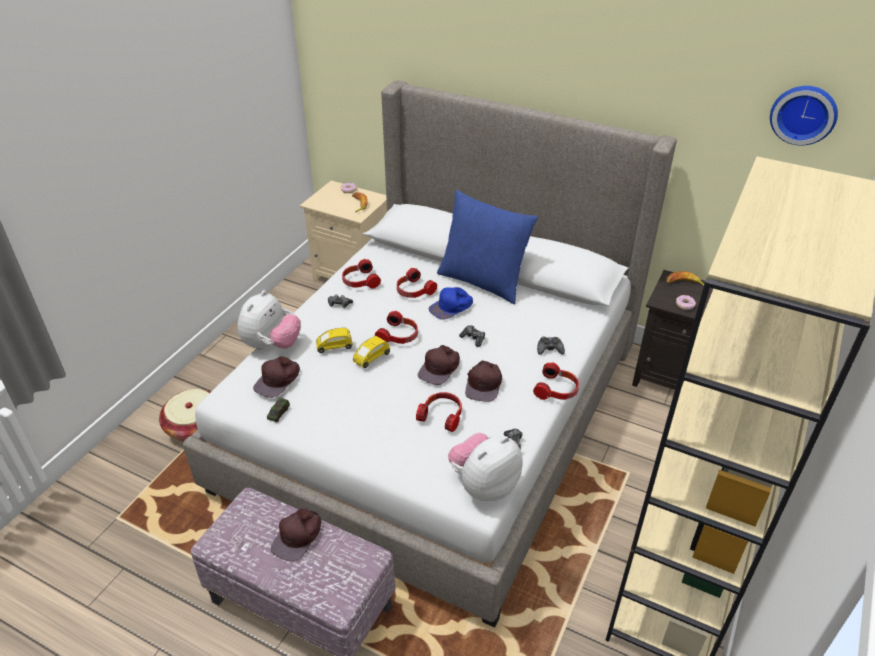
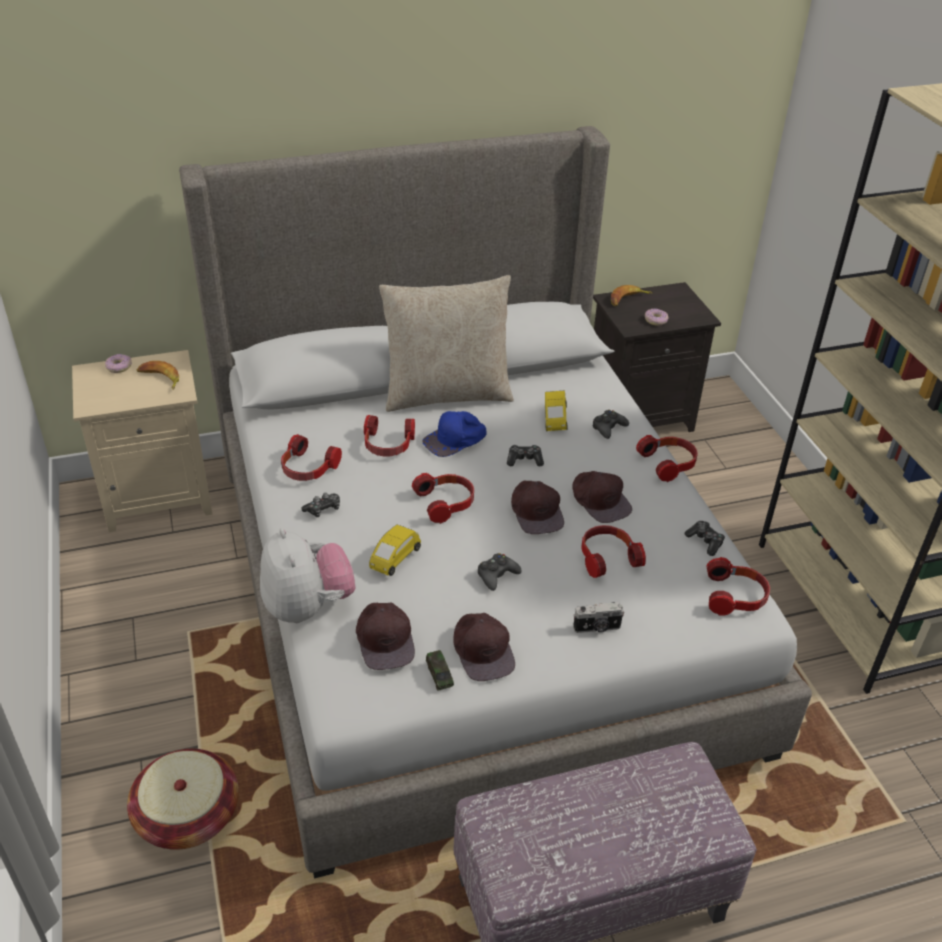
camera: 45 degrees left, 0 degrees up
(298, 536) = (597, 800): brown cap -> brown cap (483, 649)
(371, 358) = (454, 545): yellow toy car -> yellow toy car (554, 419)
(371, 386) = (497, 575): none -> black game controller
(382, 446) = (597, 628): none -> camera
(451, 307) = (455, 439): blue cap -> blue cap turned 45 degrees clockwise
(483, 281) = (447, 394): blue pillow -> beige pillow
(484, 485) = (735, 596): plush toy -> headphones
(803, 113) = (720, 56): wall clock -> none

